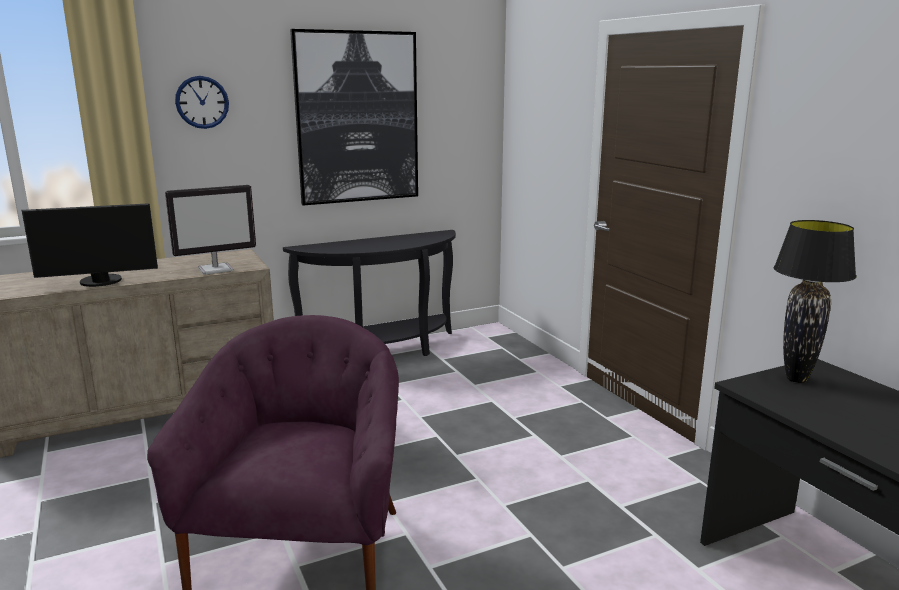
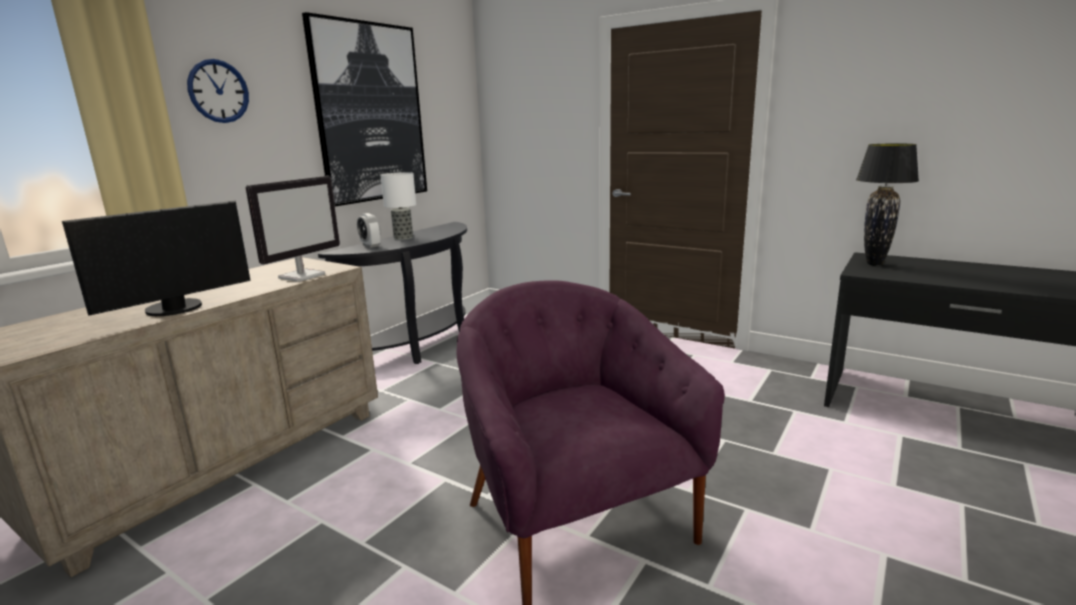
camera: 30 degrees left, 0 degrees up
(332, 246) = (370, 246): none -> alarm clock
(372, 241) = (403, 237): none -> table lamp

